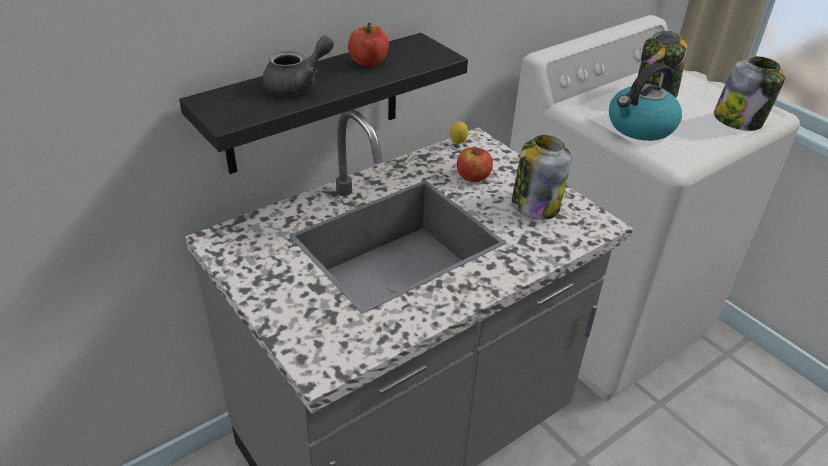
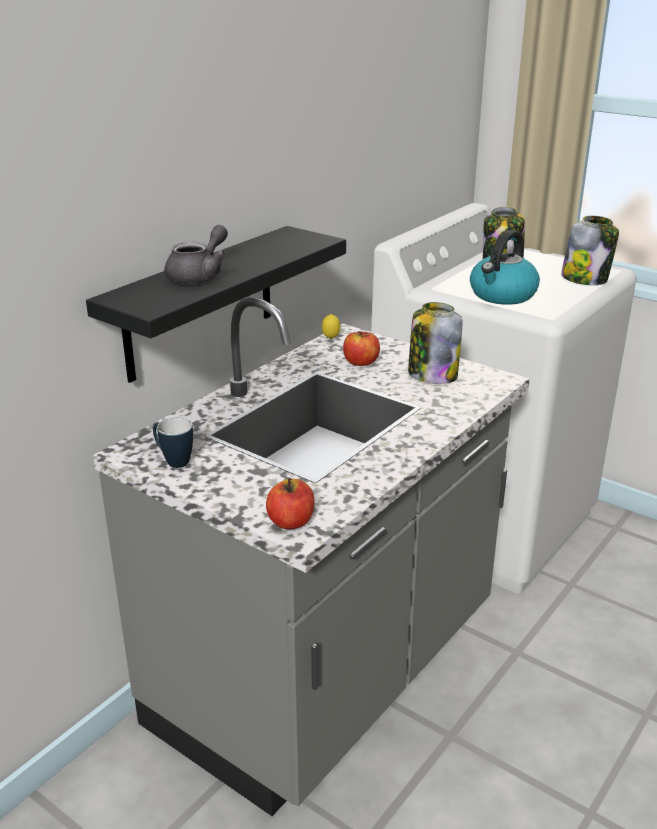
camera: 15 degrees left, 10 degrees down
(248, 259) = (173, 461): none -> mug
(368, 62) = (254, 252): apple -> apple (291, 521)

